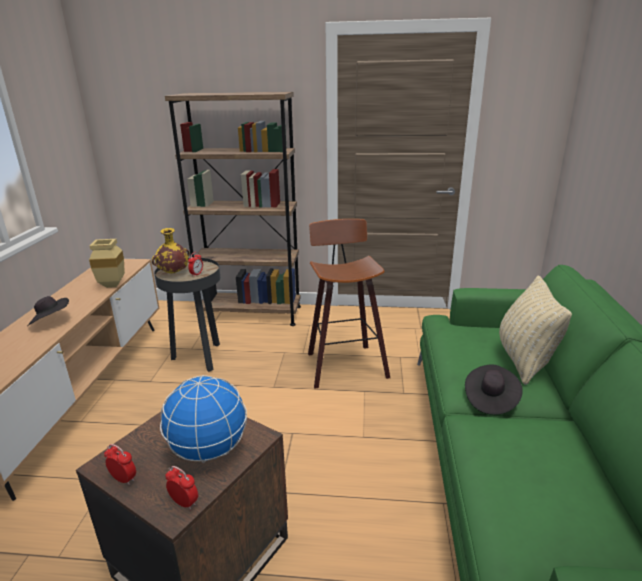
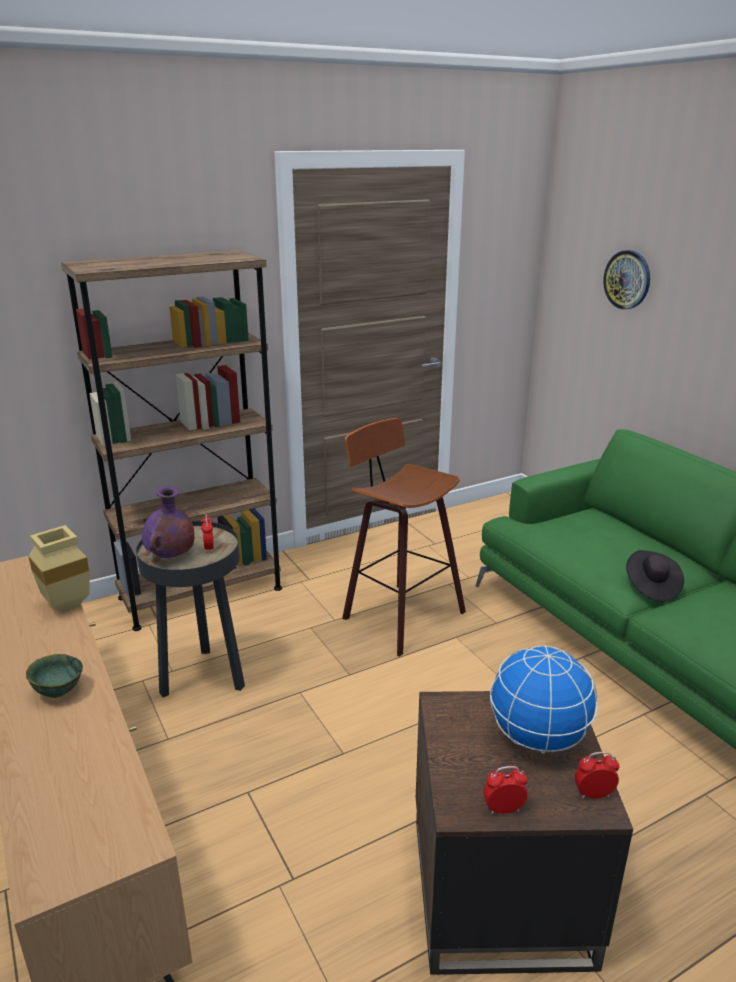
camera: 35 degrees left, 0 degrees up
(51, 321) = (58, 691): black hat -> green bowl
(173, 273) = (170, 557): yellow vase -> purple vase
(524, 360) = (636, 539): beige pillow -> none
(614, 130) = (627, 279): none -> wall clock

